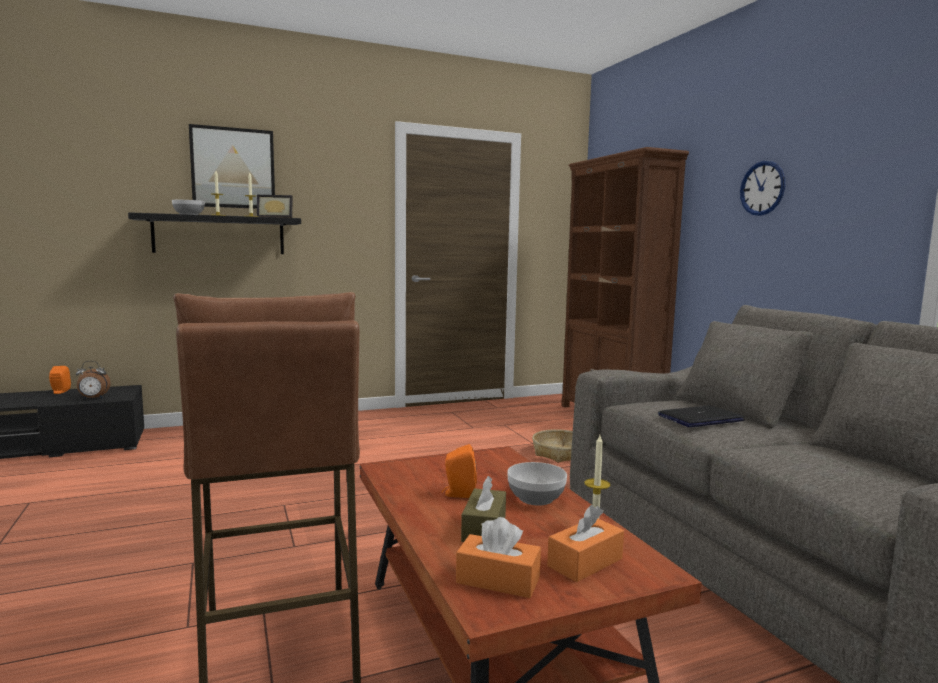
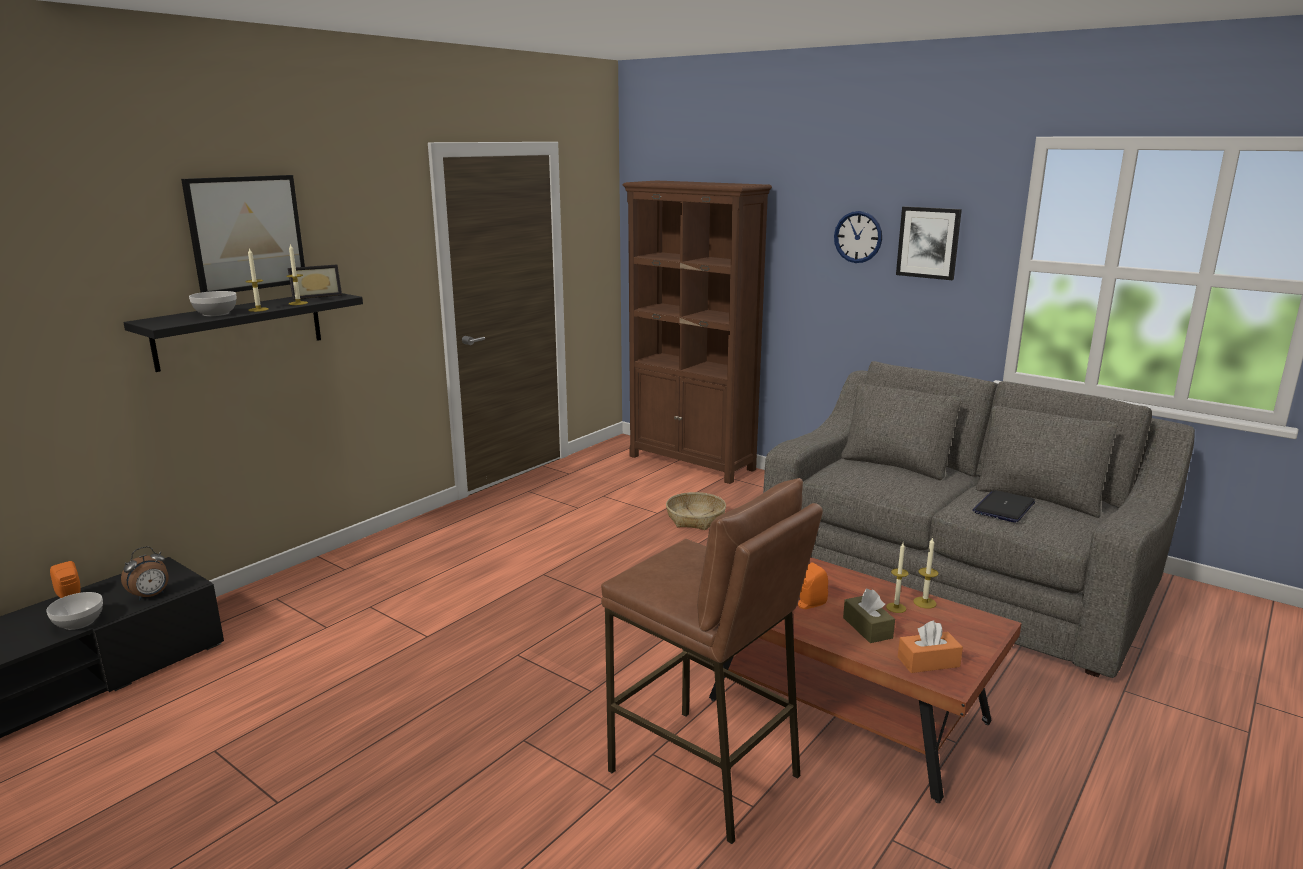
camera: 30 degrees left, 10 degrees up
(535, 498) = (861, 591): bowl -> bowl (78, 623)
(550, 521) = (896, 608): none -> candle
(585, 562) = (954, 631): orange tissue box -> none
(700, 418) = (895, 483): laptop -> laptop (1004, 508)
(832, 182) = (928, 242): none -> picture

